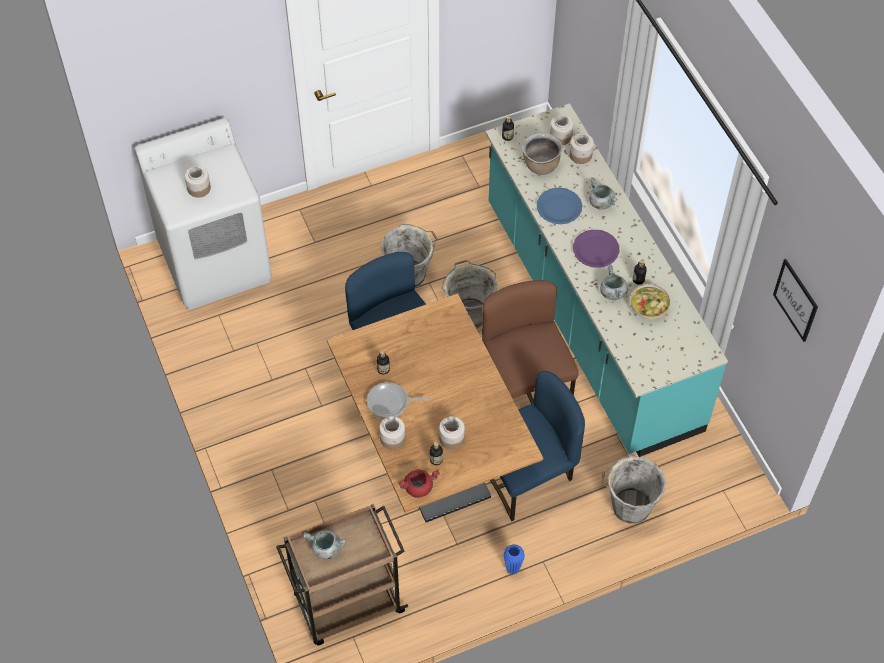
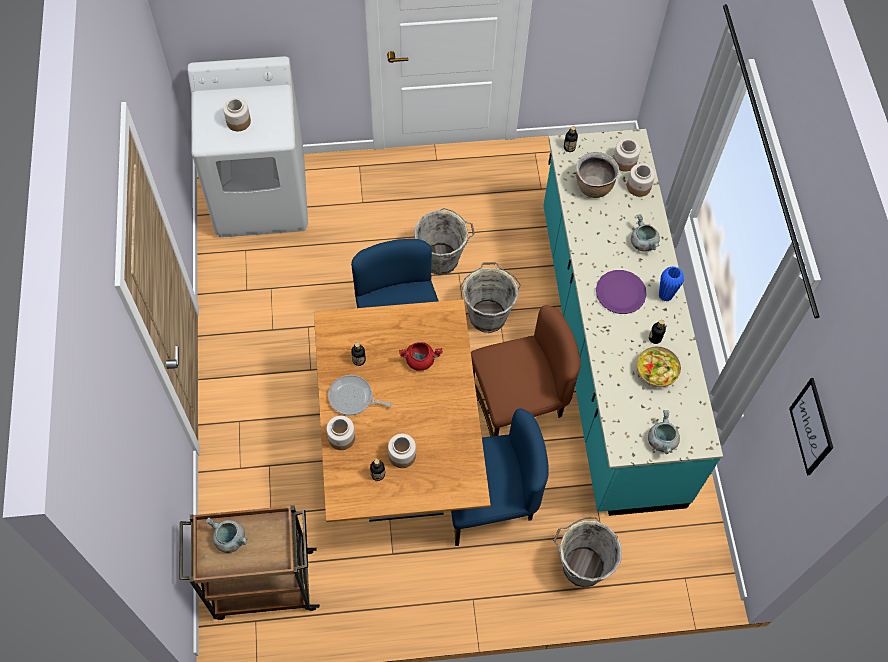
camera: 15 degrees right, 5 degrees up
(418, 487) = (349, 499): red cooking pot -> red cooking pot (420, 360)
(512, 568) = (439, 597): blue vase -> blue vase (665, 295)
(525, 384) = (518, 404): brown chair -> brown chair turned 75 degrees clockwise
(559, 207) = (597, 236): blue plate -> none
(612, 292) = (622, 344): grey cooking pot -> grey cooking pot (661, 440)

